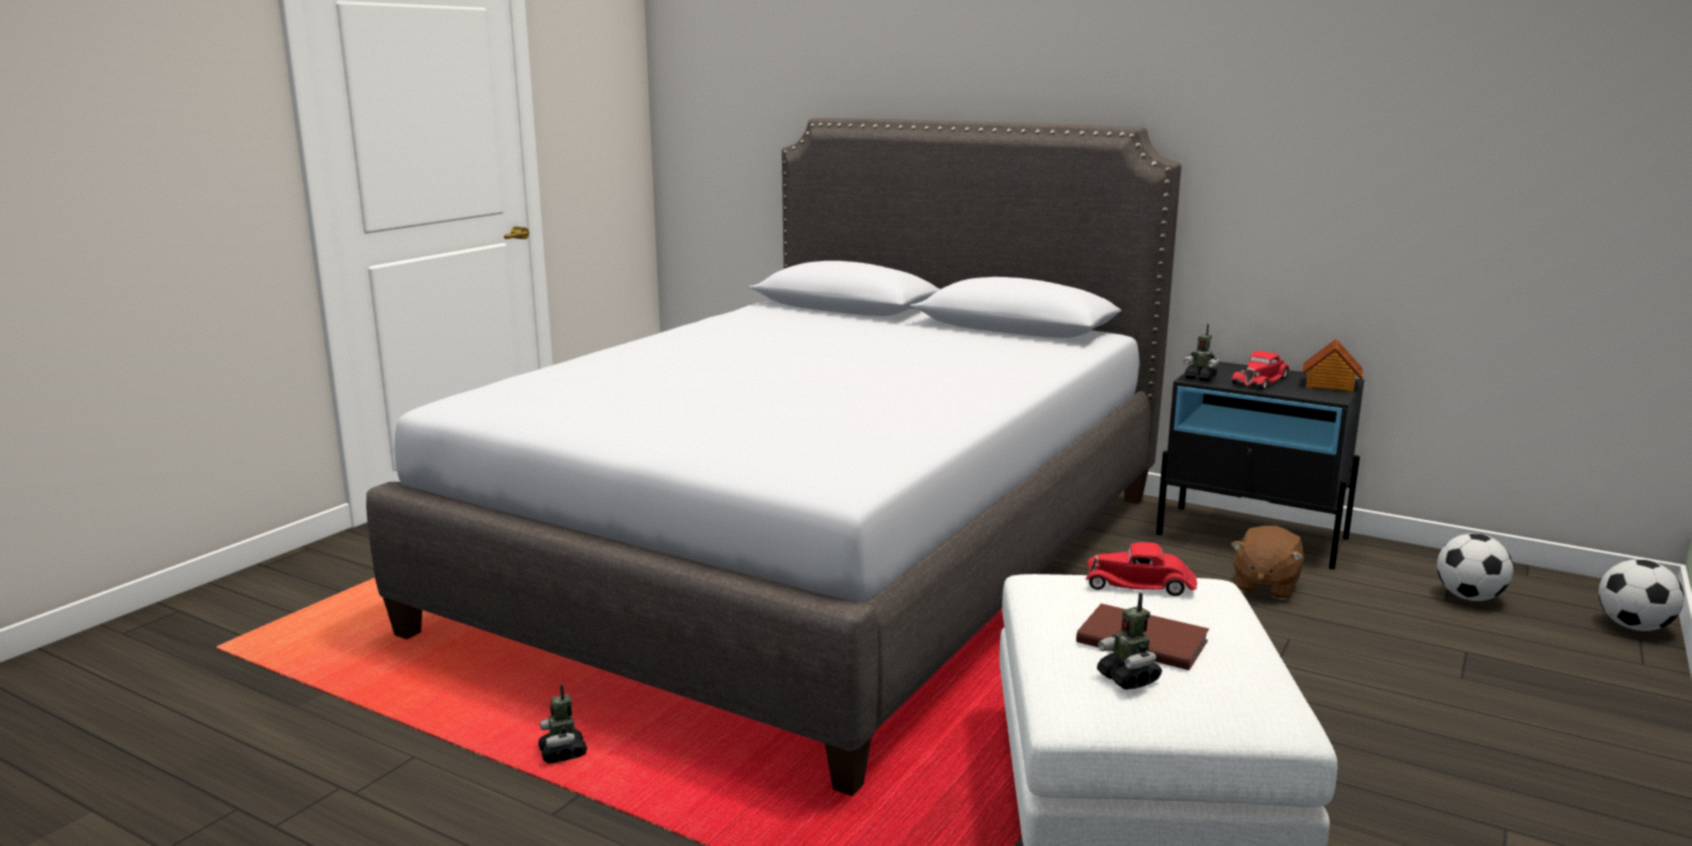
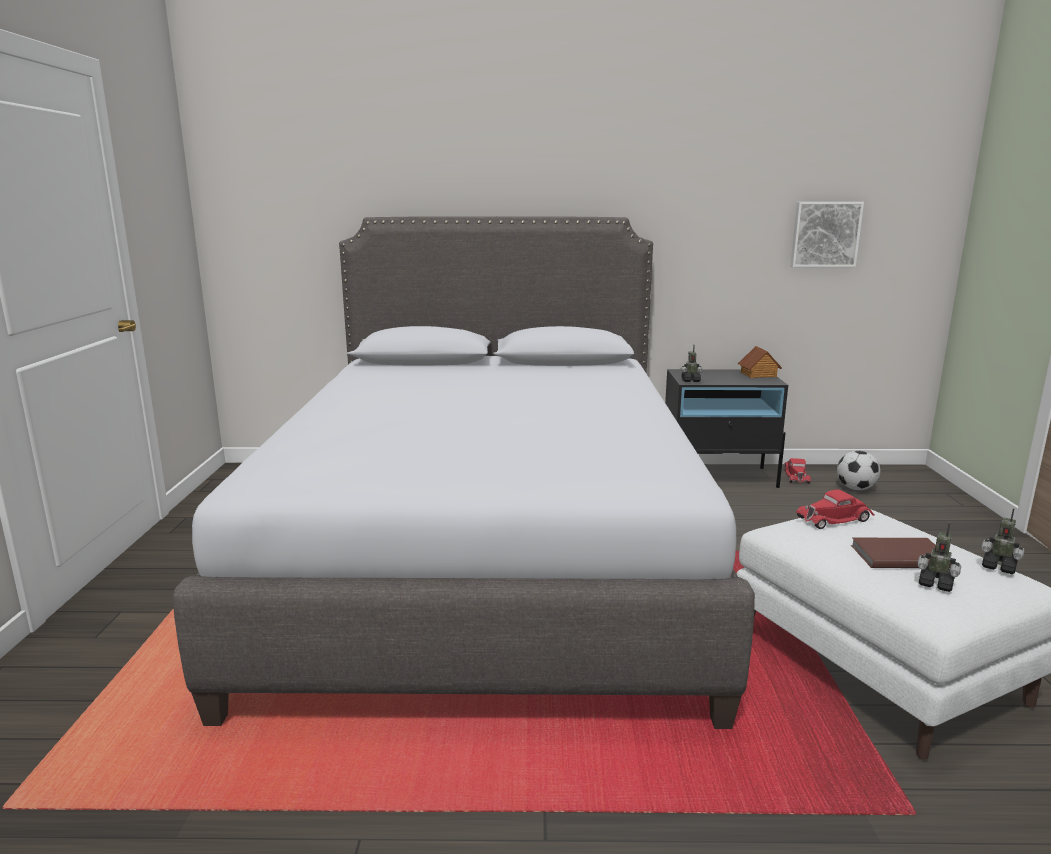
camera: 30 degrees left, 0 degrees up
(563, 753) = (488, 780): toy robot -> toy robot (998, 567)
(1261, 380) = (722, 377): red toy car -> red toy car (796, 476)
(1264, 586) = (761, 506): brown plush toy -> none
(1479, 165) = (825, 234): none -> picture
(1633, 627) = (935, 487): football -> none

